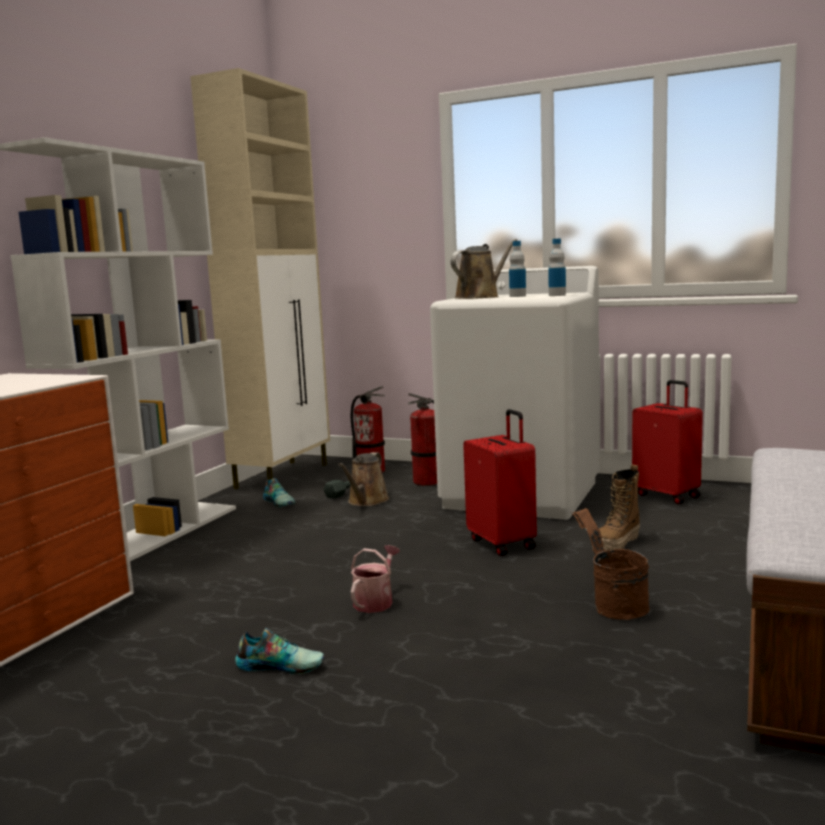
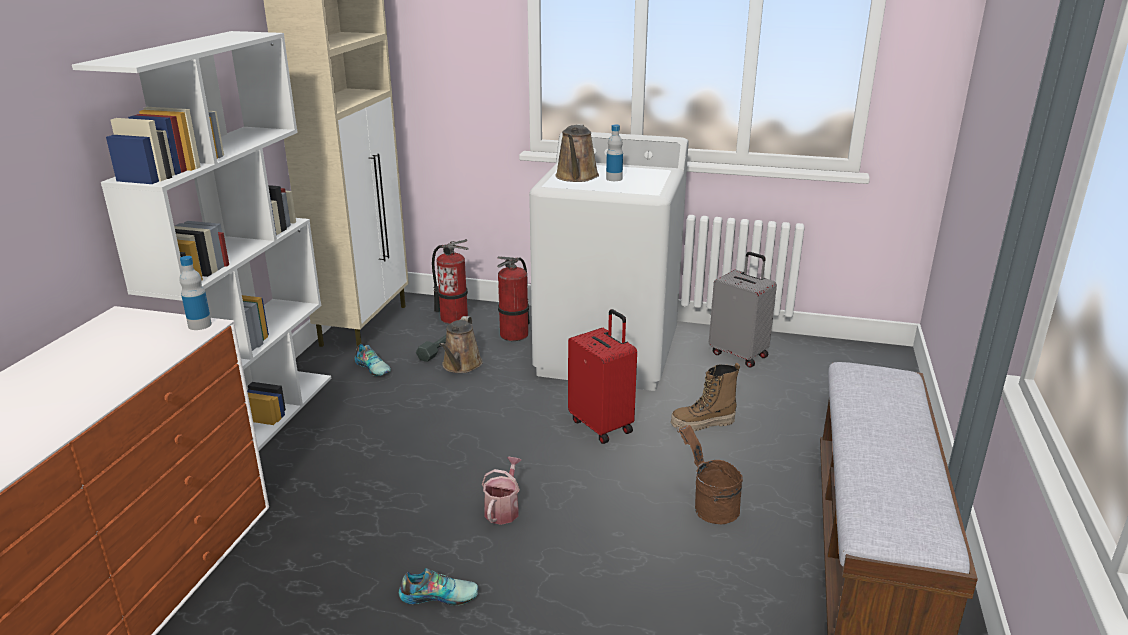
camera: 10 degrees left, 15 degrees up
(480, 297) = (576, 177): brown watering can -> brown watering can turned 150 degrees clockwise
(557, 295) = (653, 182): bottle -> bottle (200, 325)
(617, 544) = (702, 424): boot -> boot turned 45 degrees clockwise
(667, 495) = (739, 354): red suitcase -> grey suitcase

